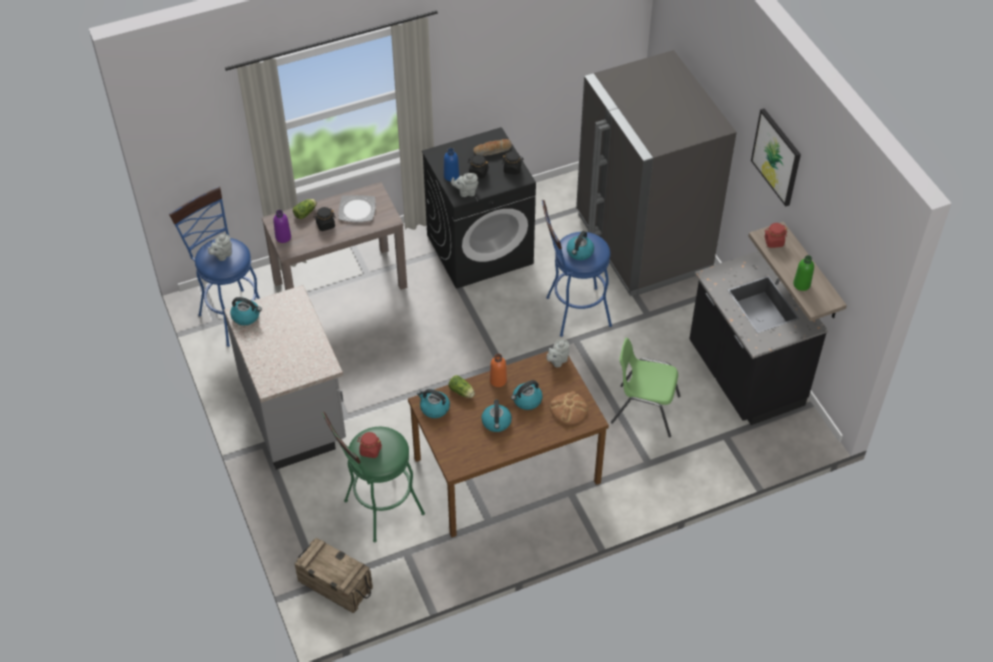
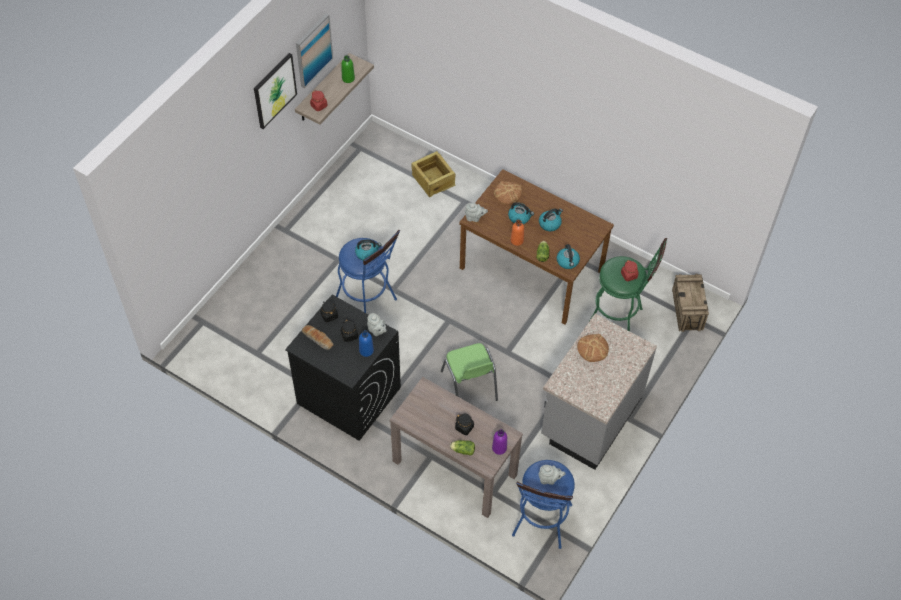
camera: 125 degrees left, 5 degrees up
(246, 316) = (600, 402): kettle -> none
(305, 345) = (593, 348): none -> bread
(356, 210) = (433, 416): plate -> none
(642, 243) = (267, 295): grey fridge -> none
(644, 409) = (424, 223): green chair -> green chair (469, 386)
(702, 451) = (433, 180): none -> crate
(744, 376) = (355, 185): black counter -> none
(819, 210) = (313, 50): none -> picture

